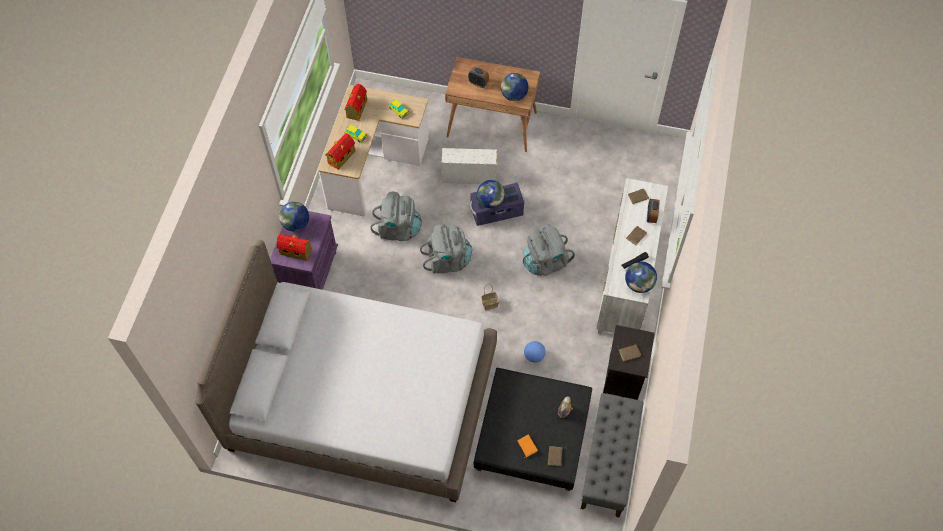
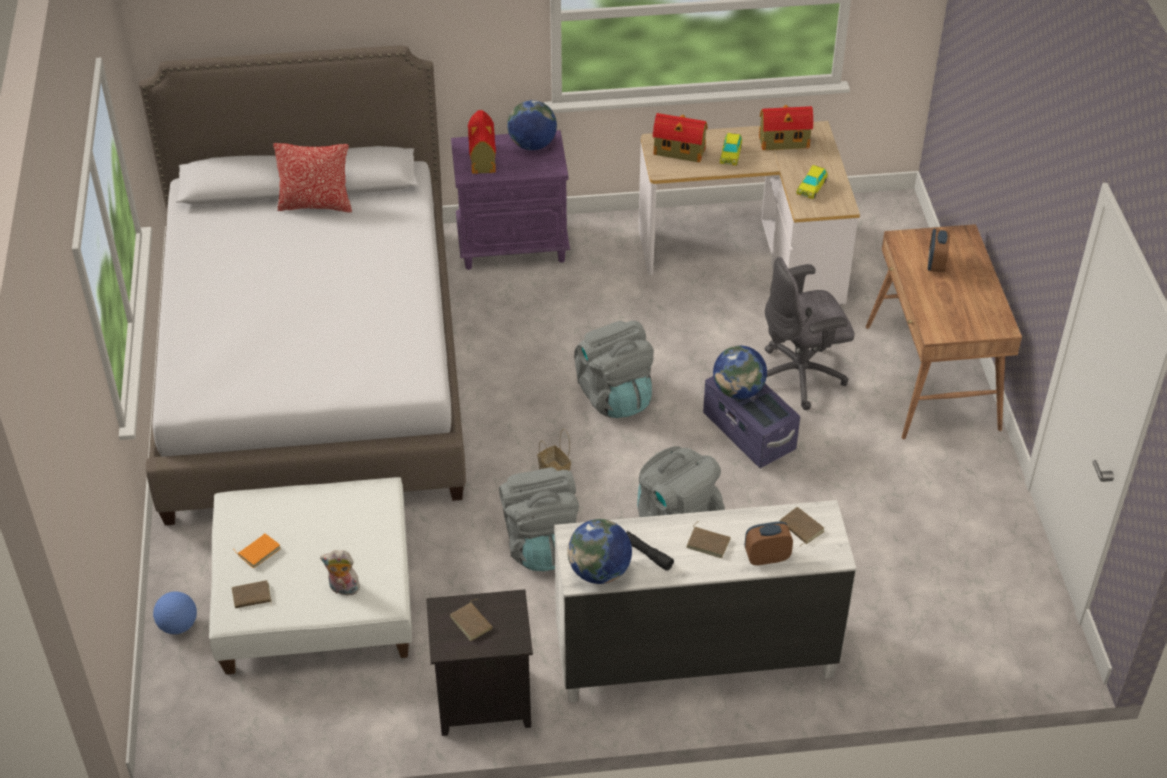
camera: 70 degrees right, 15 degrees down
(297, 347) = (316, 204): none -> pillow
(398, 229) = (644, 319): grey backpack -> grey backpack (540, 544)
(468, 176) = (801, 376): white storage box -> grey office chair
(514, 96) = (940, 316): globe -> none
(532, 435) = (317, 594): black ottoman -> white ottoman
(534, 356) = (474, 559): football -> football (178, 625)
(608, 463) = (296, 720): grey bench -> none

